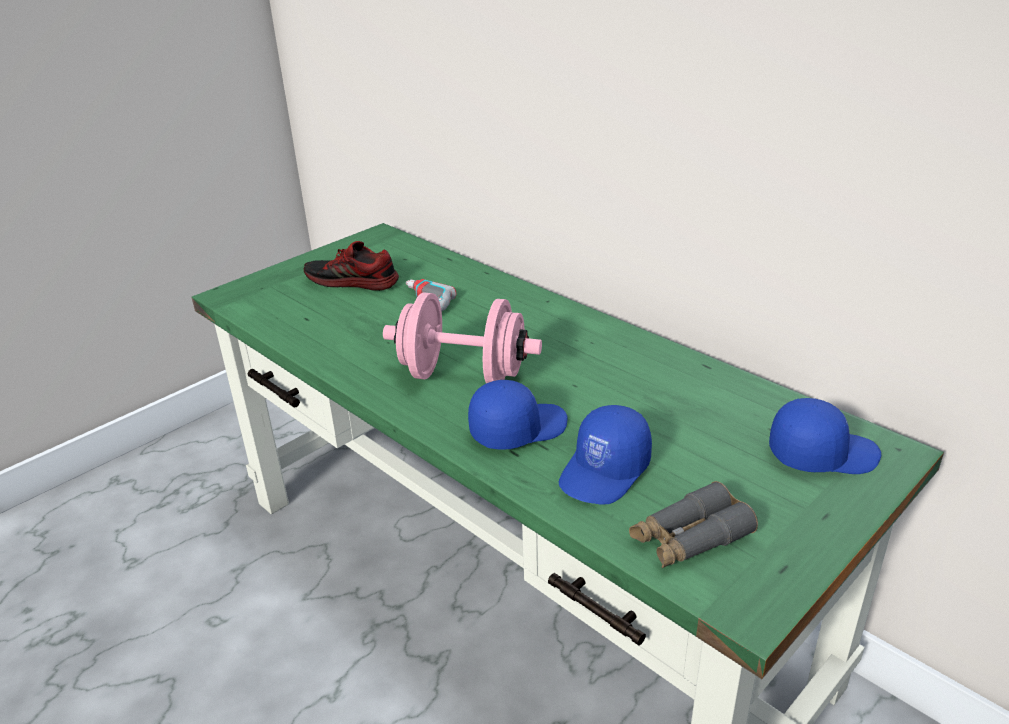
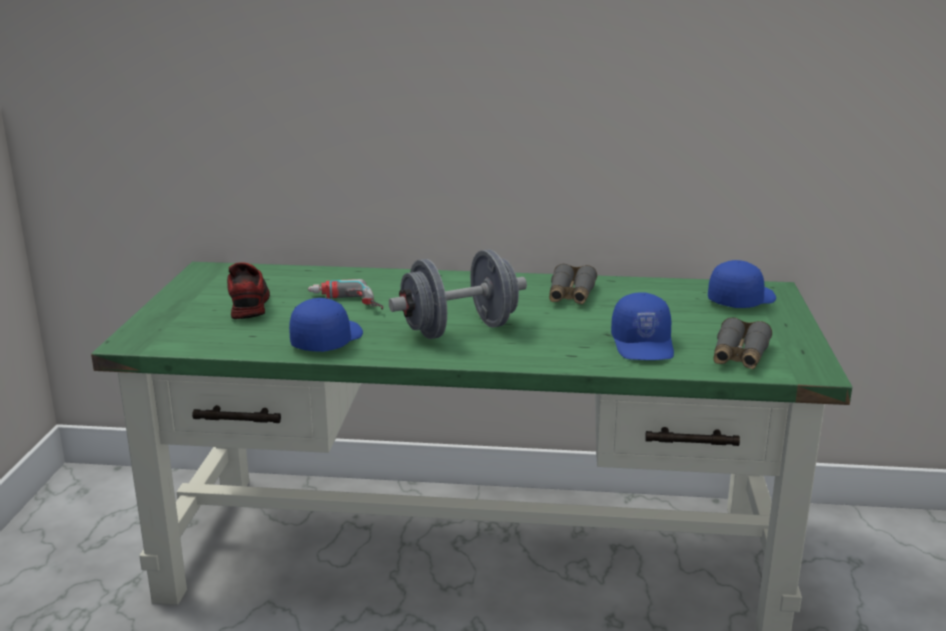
camera: 40 degrees left, 10 degrees down
(352, 282) = (247, 304): shoe -> shoe turned 105 degrees clockwise
(463, 376) = (459, 330): pink dumbbell -> grey dumbbell
(517, 428) = (551, 343): blue cap -> blue cap (326, 340)
(632, 372) = (571, 295): none -> grey binoculars

